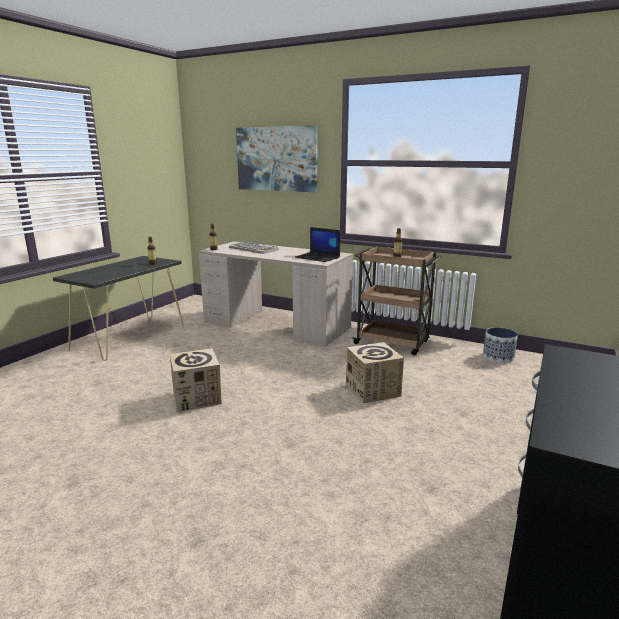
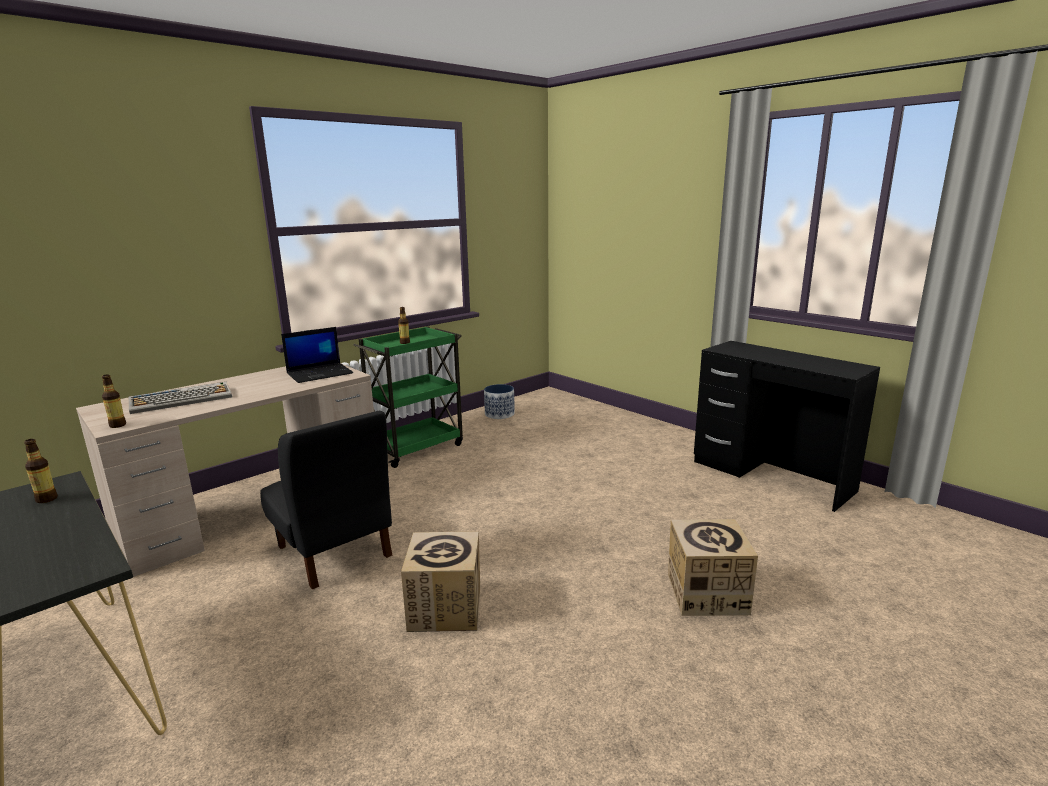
camera: 70 degrees left, 0 degrees up
(242, 354) = (334, 551): none -> black chair
(276, 159) = (135, 234): picture -> none
(372, 390) = (518, 483): cardboard box -> cardboard box (706, 593)
(393, 343) = (417, 448): brown cart -> green cart

